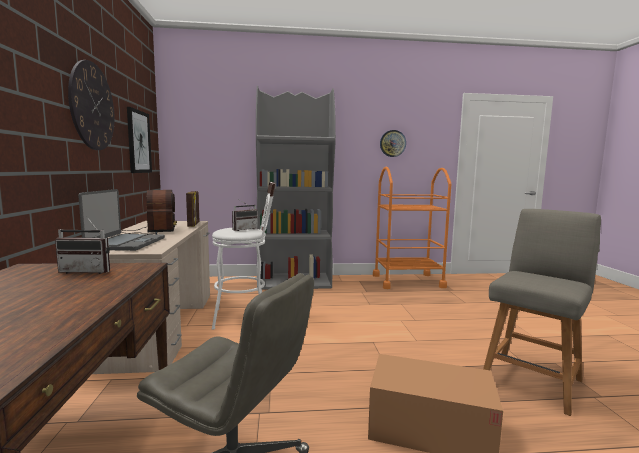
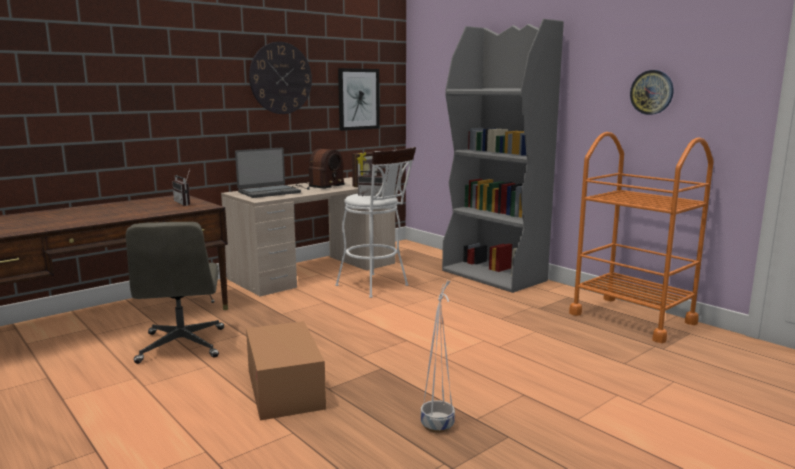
camera: 55 degrees right, 5 degrees up
(532, 379) = (438, 425): grey chair -> white planter

